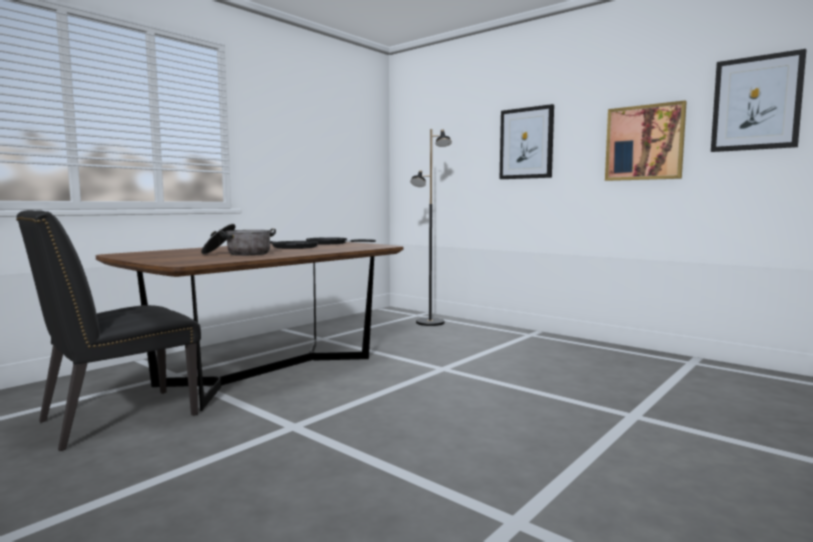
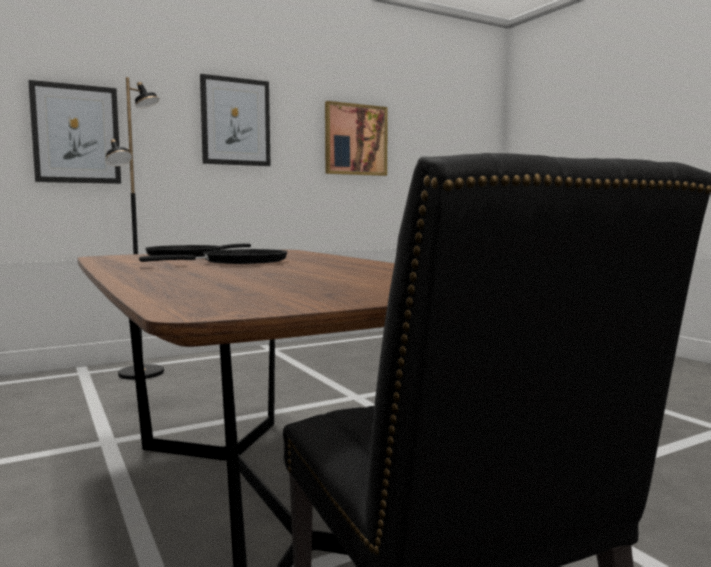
camera: 70 degrees left, 0 degrees up
(238, 254) = (333, 273): cooking pot -> none
(756, 103) = (427, 120): picture -> picture (76, 134)

